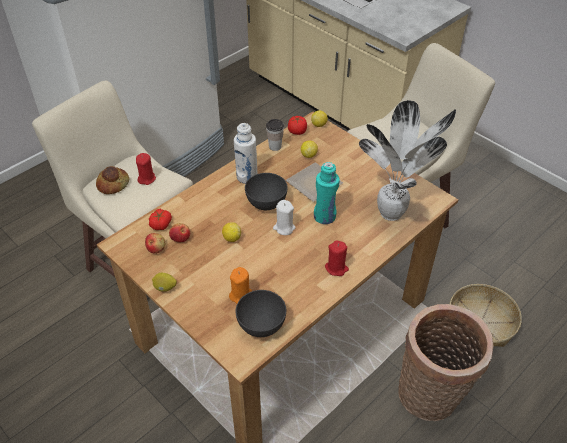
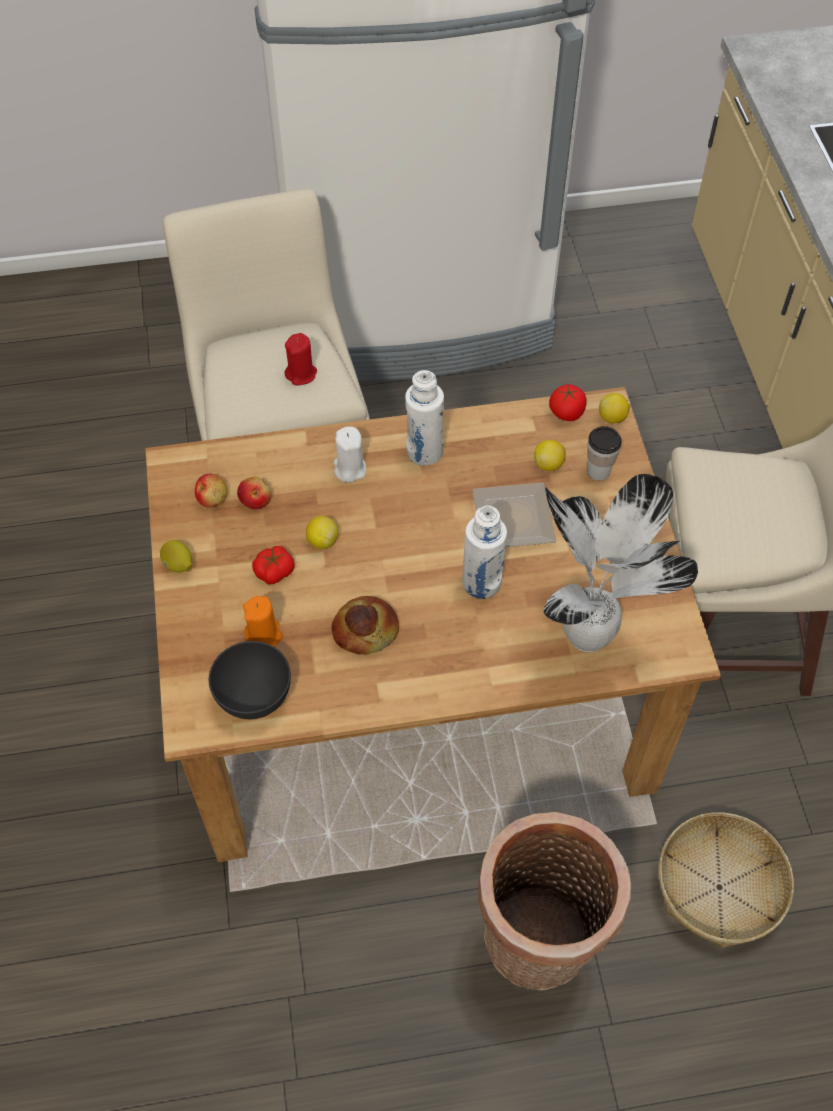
camera: 35 degrees right, 10 degrees up
(113, 184) = (250, 359): bread -> bread (365, 629)
(160, 224) = (247, 463): tomato -> tomato (274, 571)
(266, 203) = (415, 512): grey bowl -> none
(275, 146) = (509, 421): cup -> cup (598, 471)
(284, 228) = (407, 567): white candle -> white candle (349, 469)
(324, 216) = (481, 583): turquoise bottle -> white bottle
(336, 268) = (426, 675): red candle -> none

